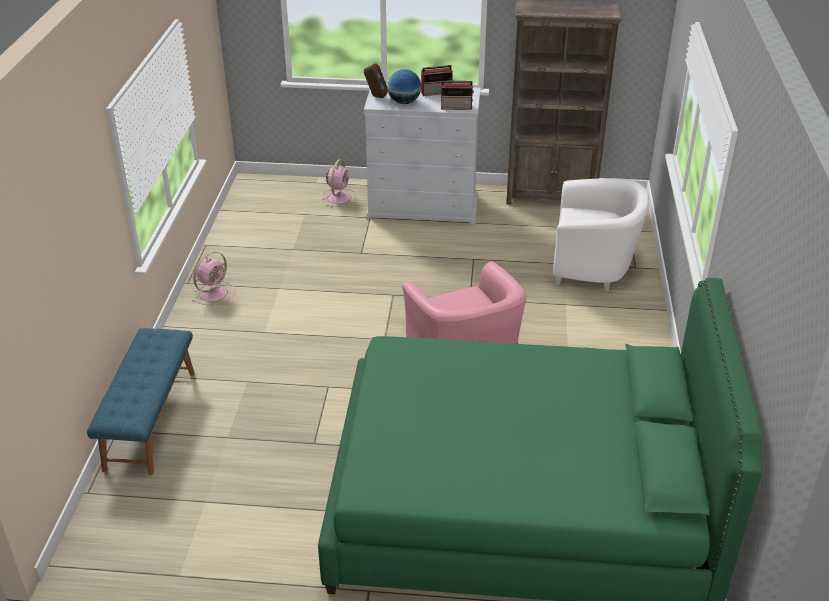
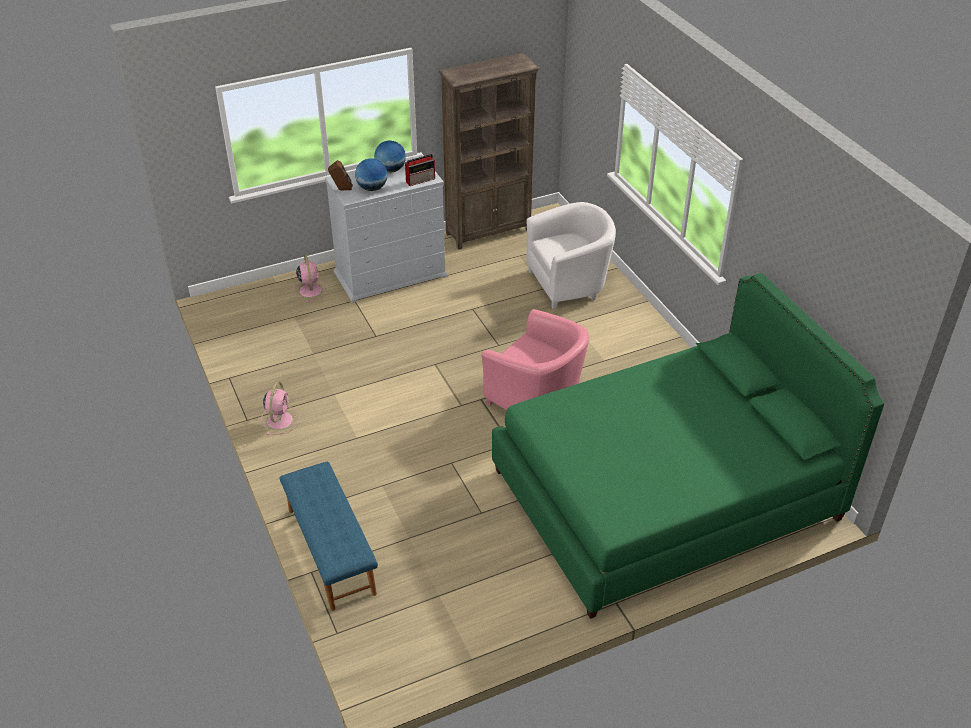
camera: 30 degrees left, 5 degrees up
(437, 92) = (390, 170): radio -> globe

